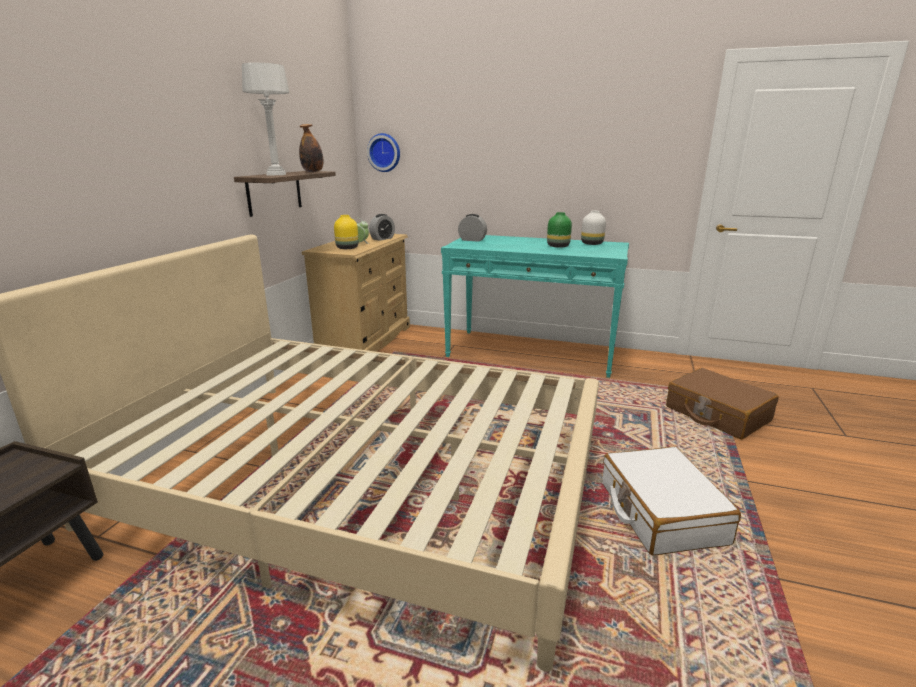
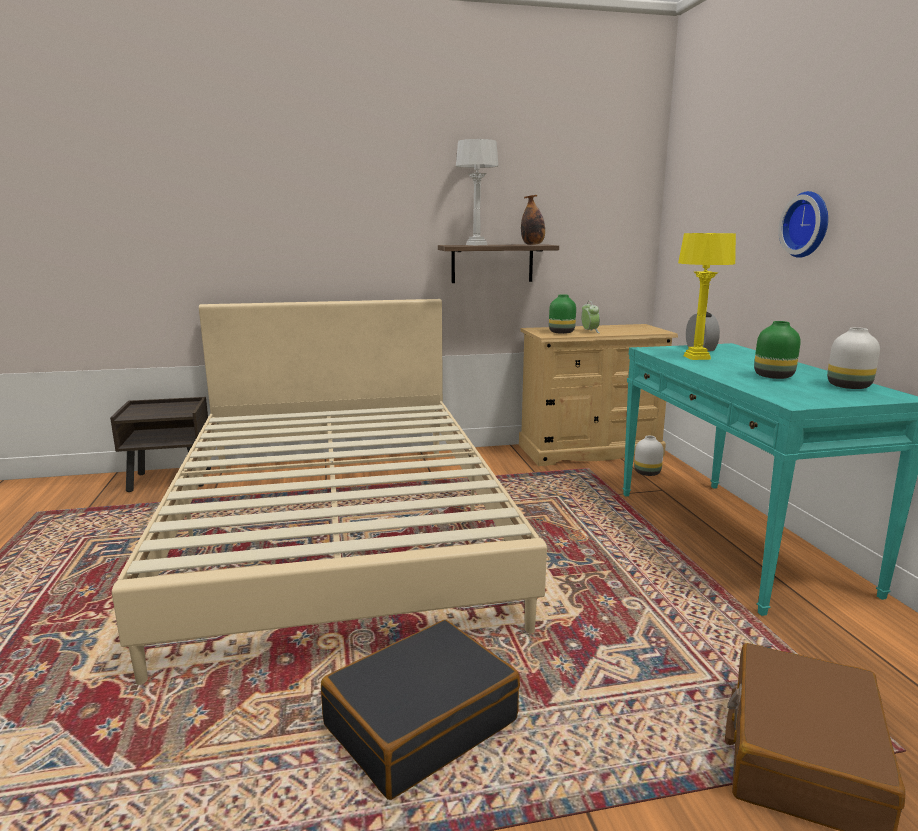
camera: 60 degrees right, 5 degrees down
(348, 248) = (562, 332): yellow vase -> green vase
(382, 239) = (630, 332): alarm clock -> none
(384, 152) = (679, 227): wall clock -> wall clock (808, 224)
(426, 339) = (648, 473): none -> white vase
(494, 245) = (696, 357): none -> yellow table lamp
(660, 512) = (420, 722): white suitcase -> black suitcase

